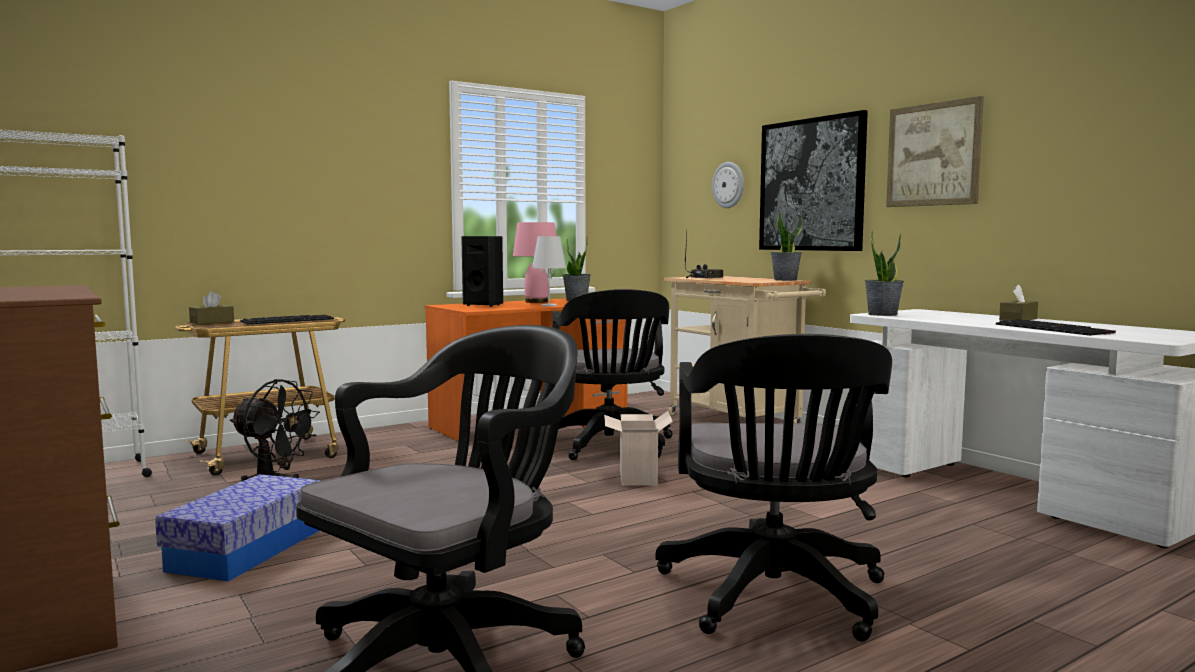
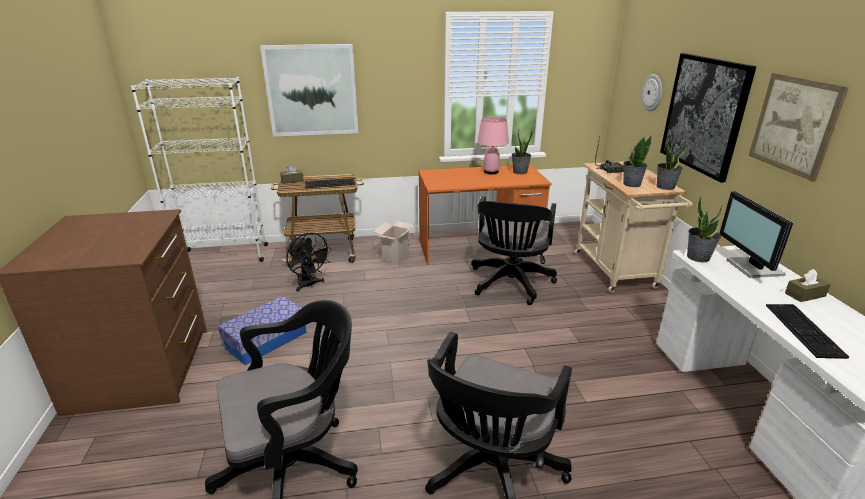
camera: 25 degrees right, 20 degrees up
(246, 177) = (312, 90): none -> picture
(484, 305) = (451, 176): black speaker -> none
(549, 305) = (491, 182): white table lamp -> none
(636, 477) = (501, 323): cardboard box -> cardboard box (395, 255)
(745, 280) = (631, 184): none -> potted plant
(946, 315) = (753, 268): none -> monitor

